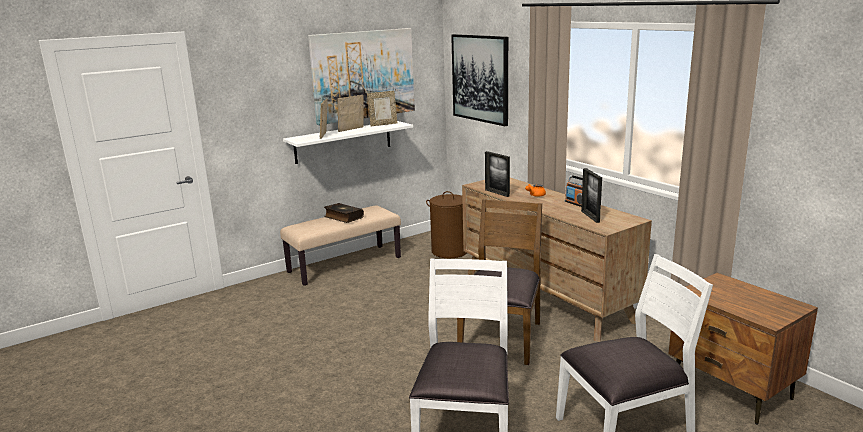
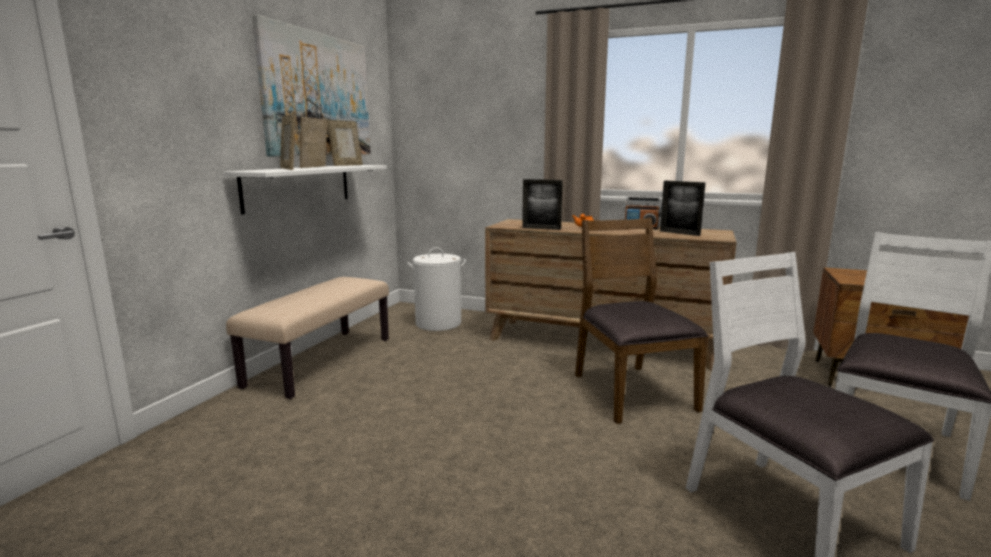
camera: 35 degrees left, 5 degrees down
(343, 217) = (318, 291): book -> none
(450, 251) = (438, 323): brown laundry basket -> white laundry basket
(480, 78) = (455, 113): picture -> none

